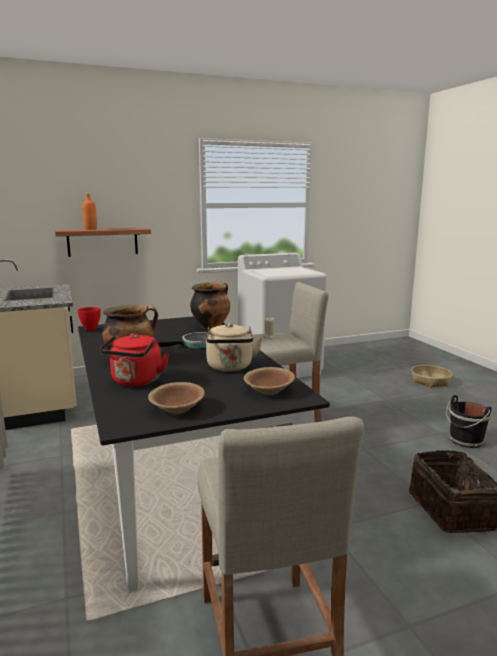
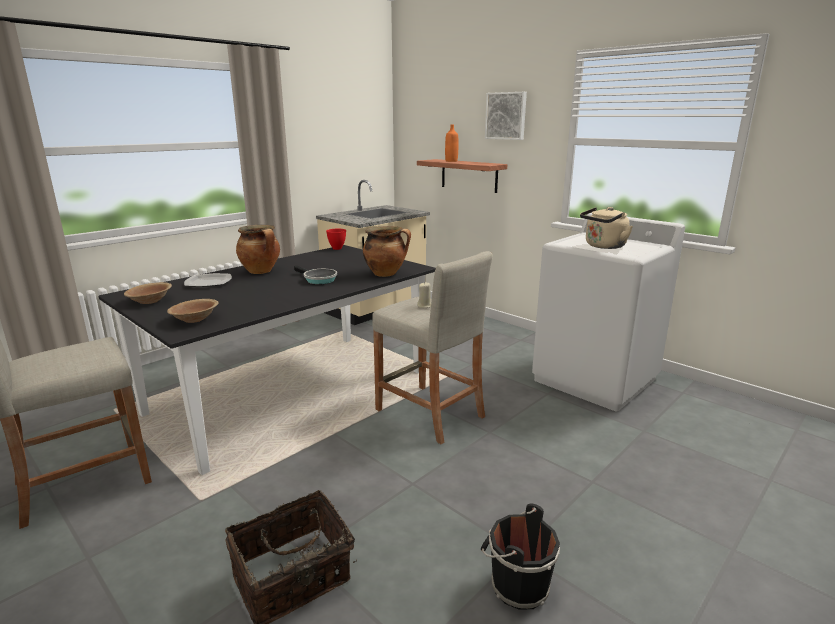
camera: 65 degrees right, 5 degrees up
(136, 382) = (208, 282): red kettle -> plate
(139, 186) = (506, 116): none -> picture
(230, 367) = (255, 299): beige kettle -> beige kettle (603, 246)
(430, 381) = (747, 523): basket -> none

